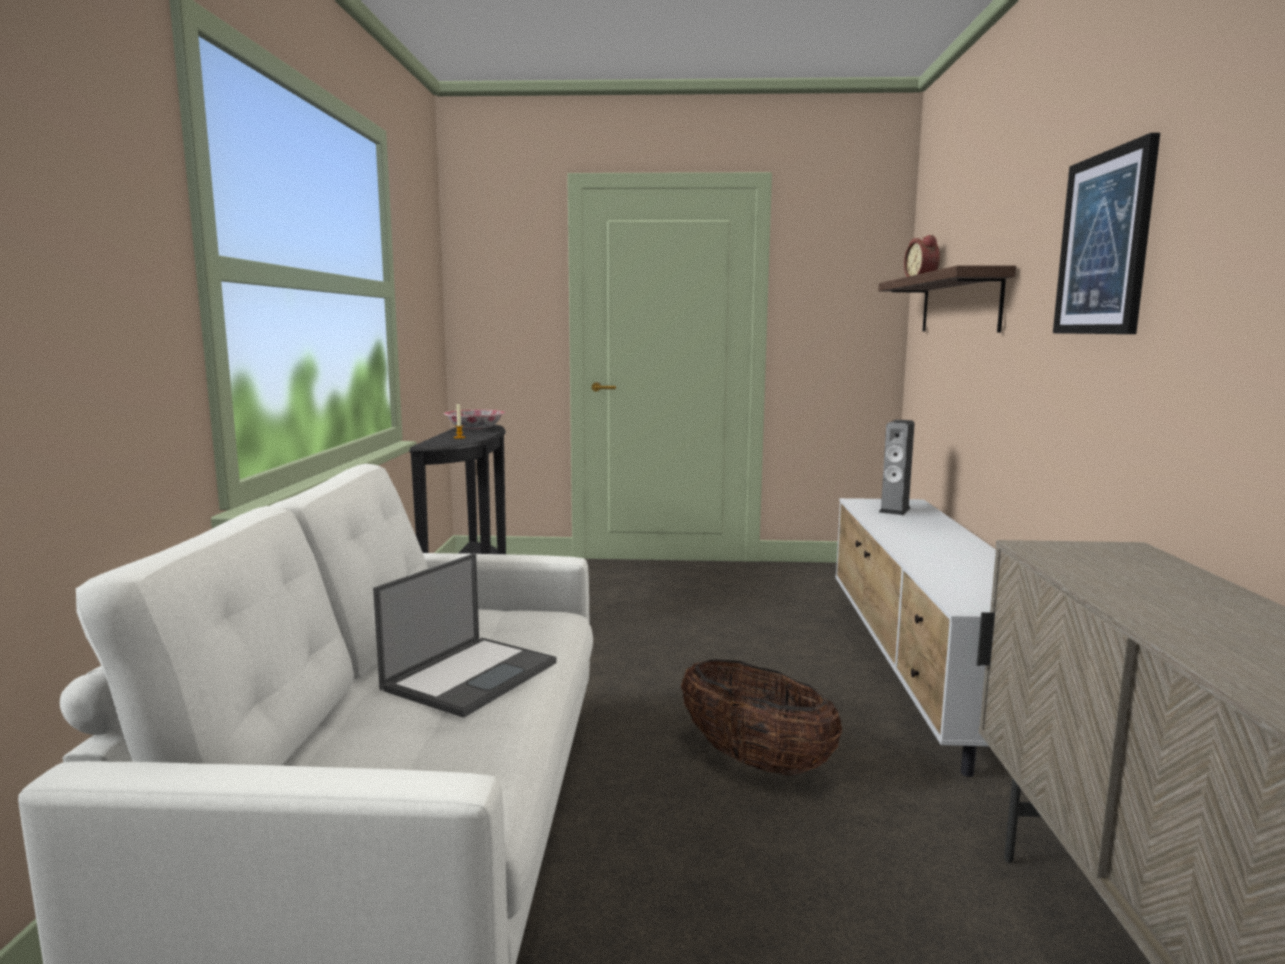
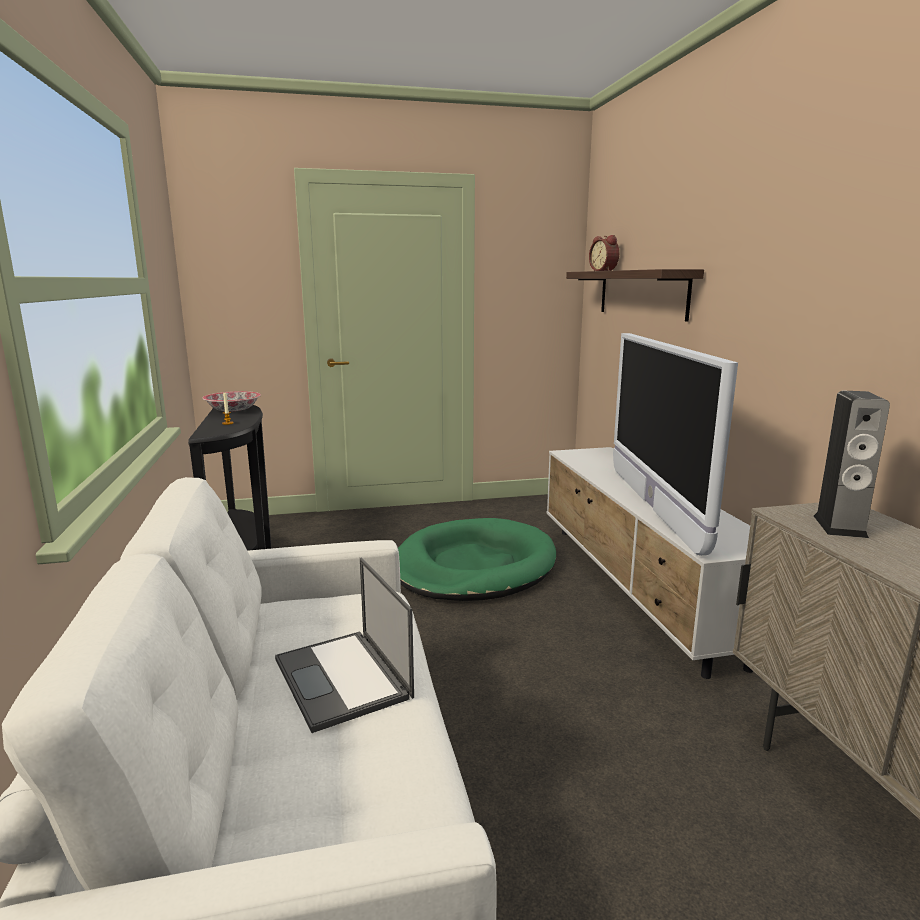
camera: 15 degrees left, 5 degrees up
(471, 675) = (343, 679): laptop -> laptop turned 135 degrees clockwise
(726, 627) = (474, 566): none -> green dog bed
(755, 761) = (550, 692): basket -> none
(894, 510) = (597, 460): speaker -> speaker (839, 526)
(930, 558) = (653, 506): none -> television
(1104, 244) = (800, 263): picture -> none

